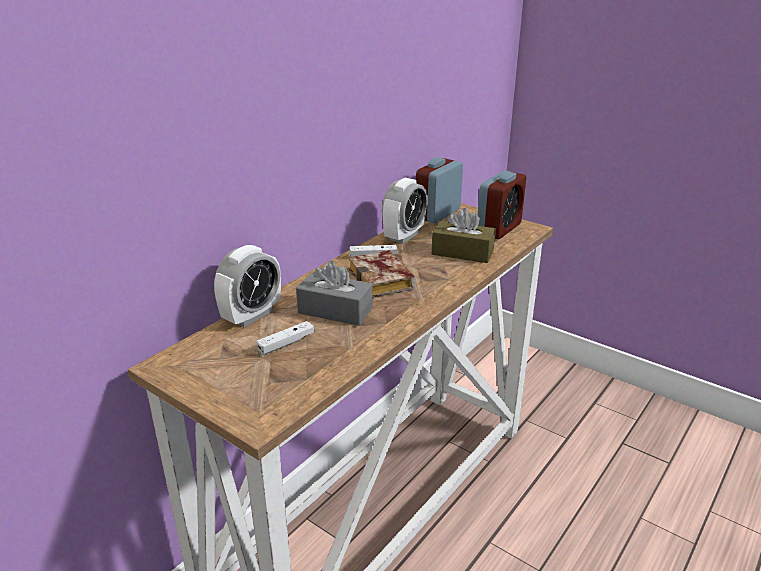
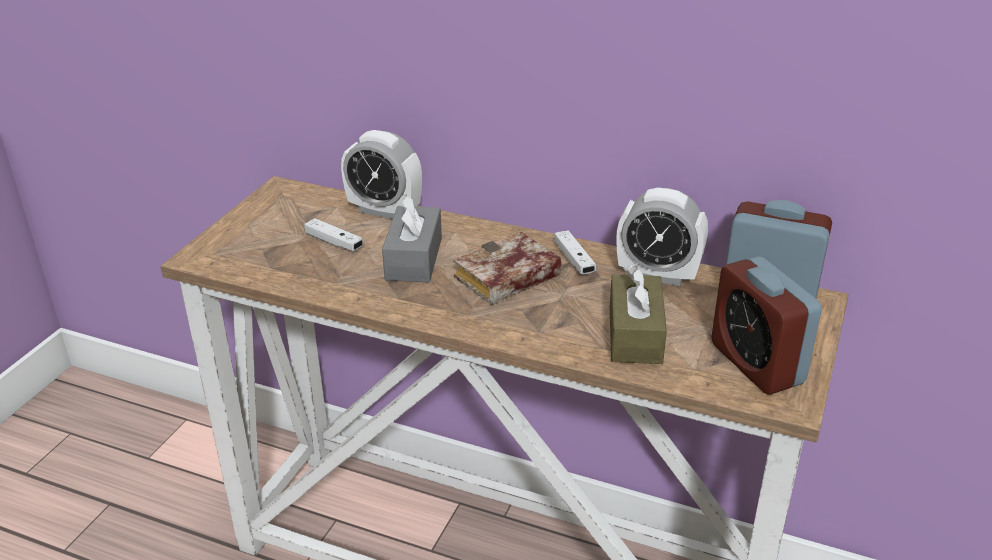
camera: 75 degrees right, 5 degrees up
(499, 229) = (756, 363): alarm clock -> alarm clock turned 45 degrees clockwise

